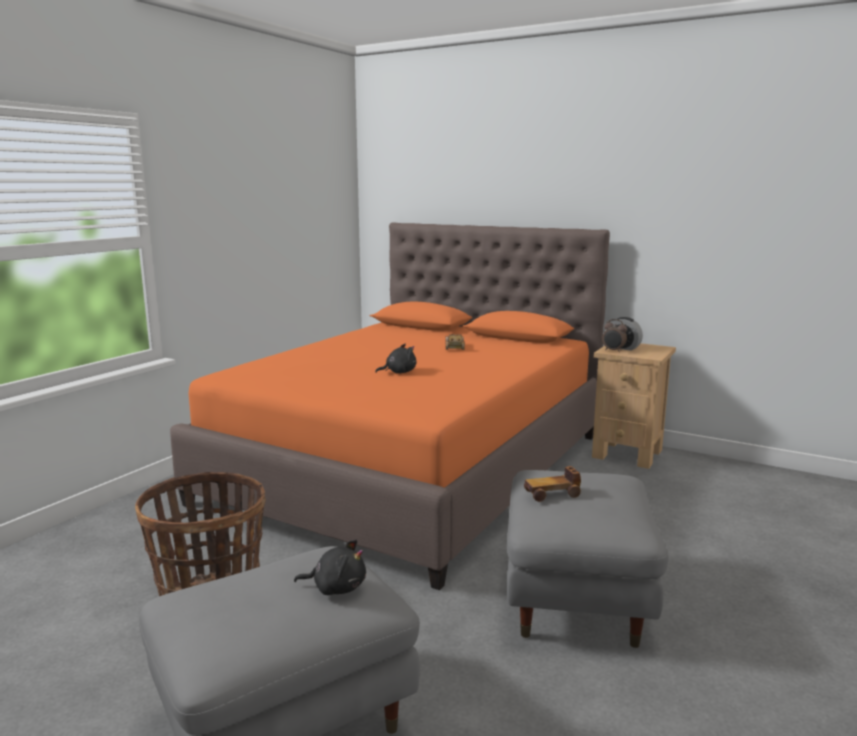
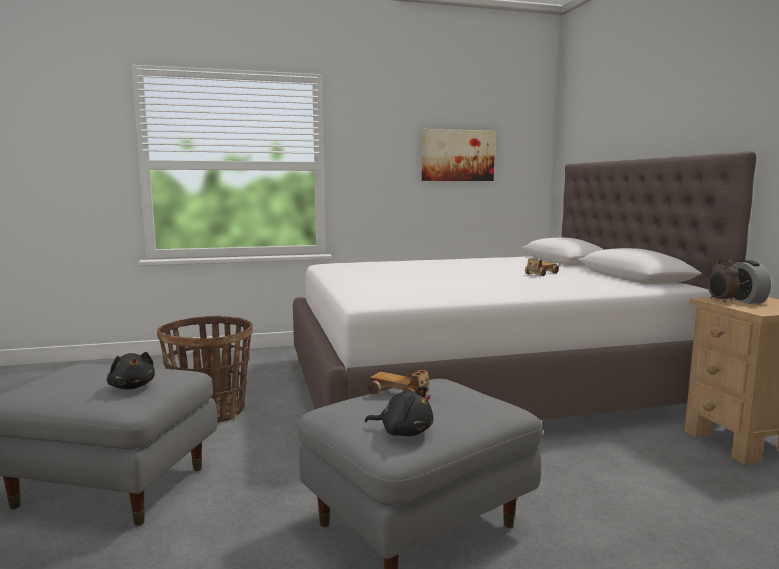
camera: 45 degrees right, 5 degrees down
(282, 216) = (457, 155): none -> picture
(398, 372) = (438, 279): black plush toy -> black plush toy (403, 432)
(412, 467) = (482, 384): orange bed -> white bed

